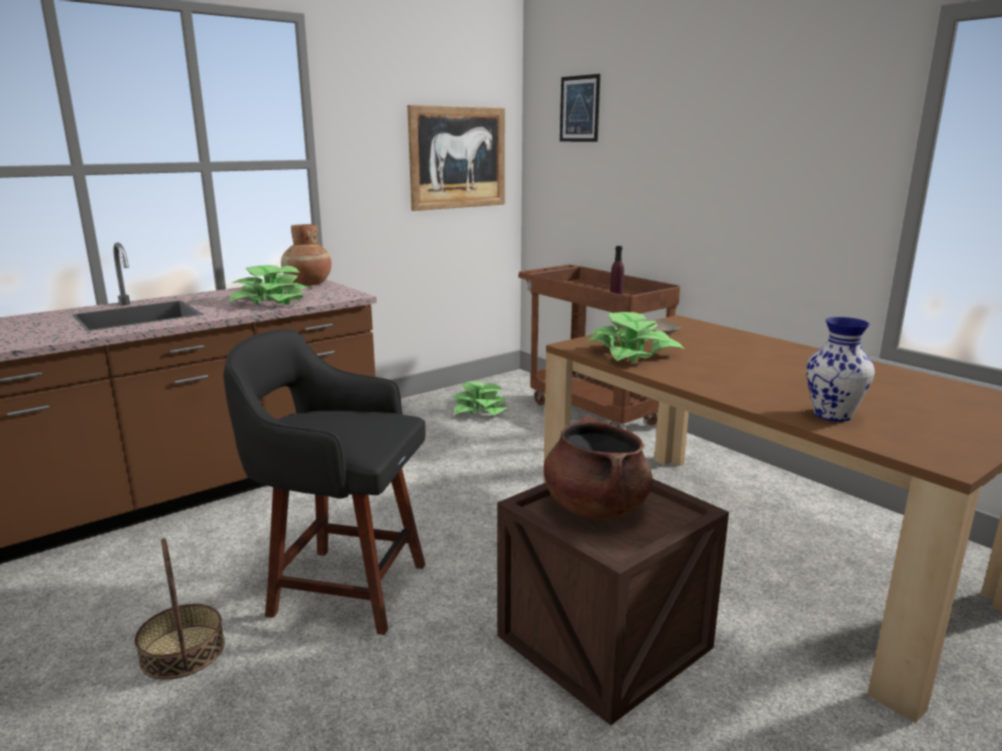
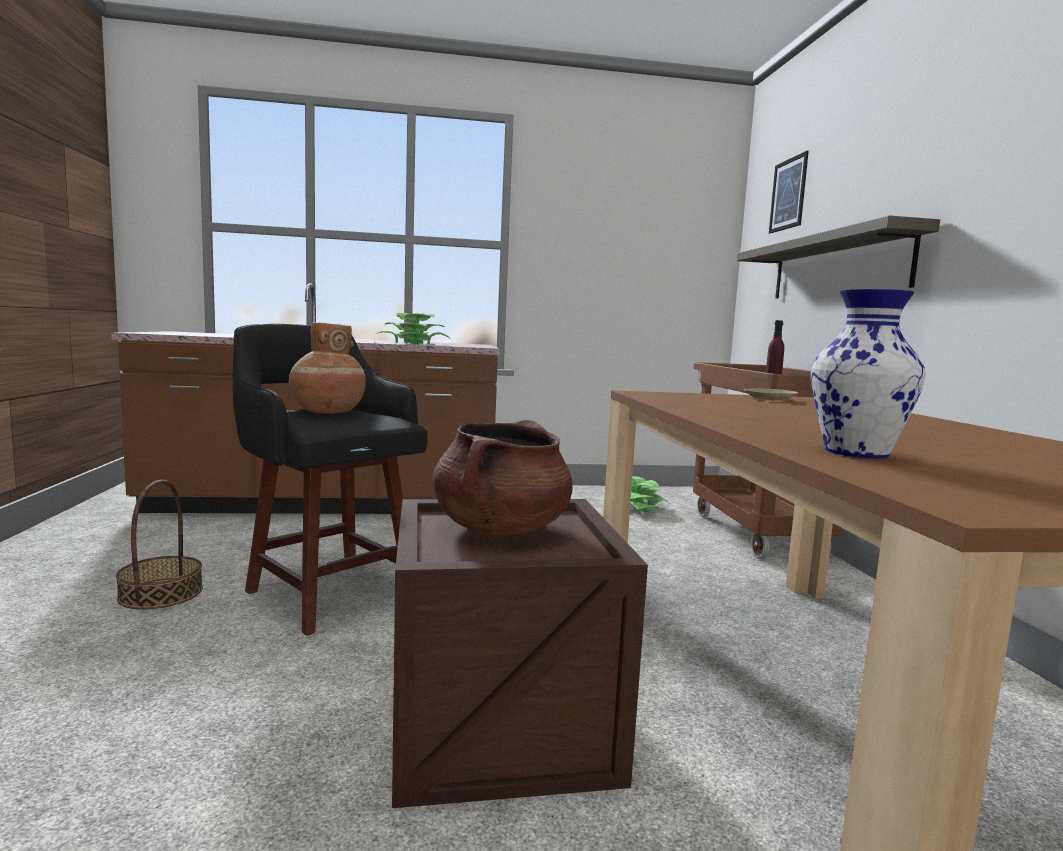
camera: 30 degrees right, 10 degrees down
(307, 284) = (468, 344): brown vase -> brown vase (327, 412)
(458, 158) = (660, 252): picture -> none
(633, 353) = (694, 401): potted plant -> none
(641, 188) = (836, 267): none -> shelf

